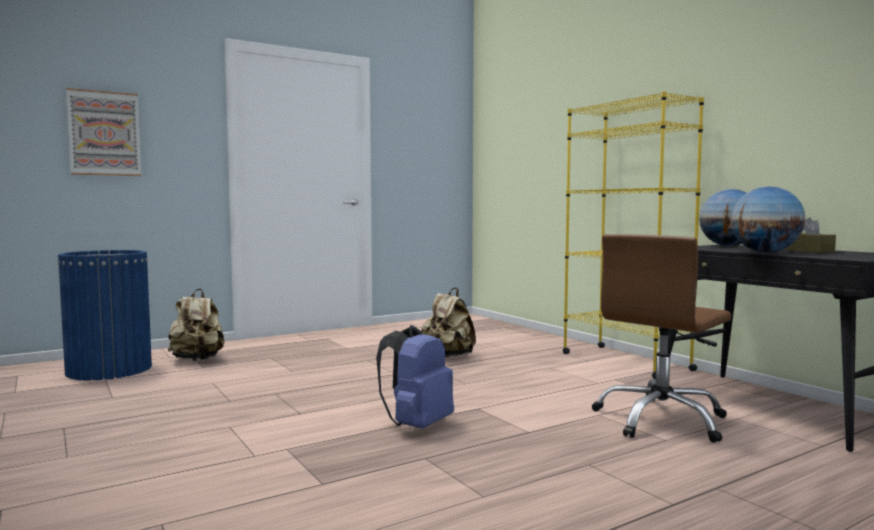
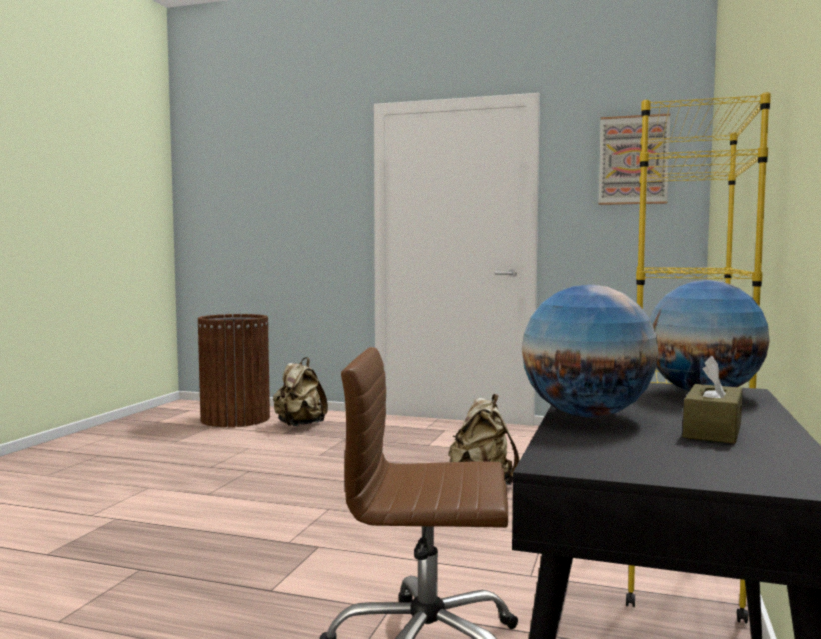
camera: 50 degrees right, 0 degrees up
(104, 133) = (273, 210): picture -> picture (633, 160)
(109, 370) = (235, 419): blue trash can -> brown trash can
(417, 425) = (228, 539): blue backpack -> none

